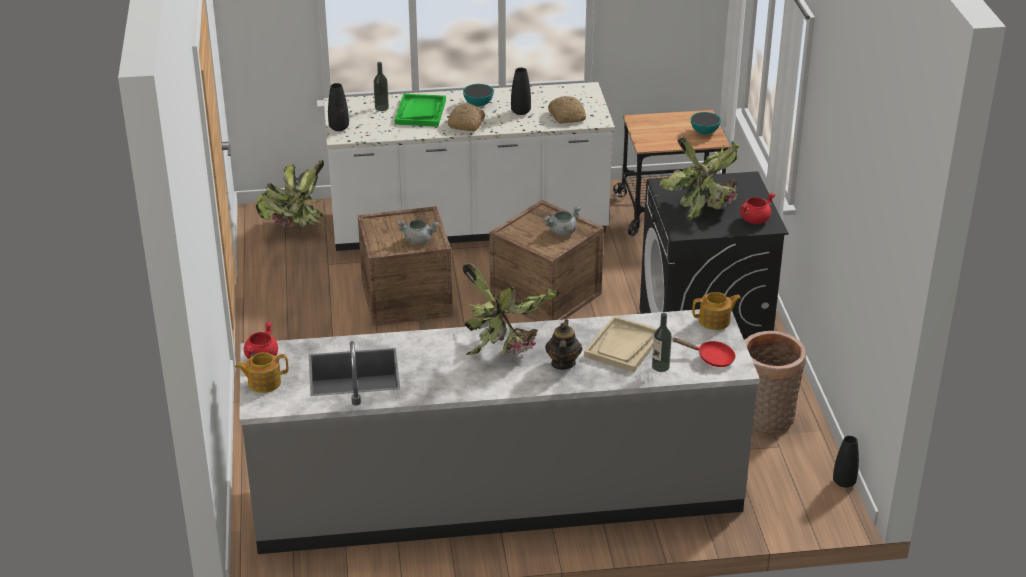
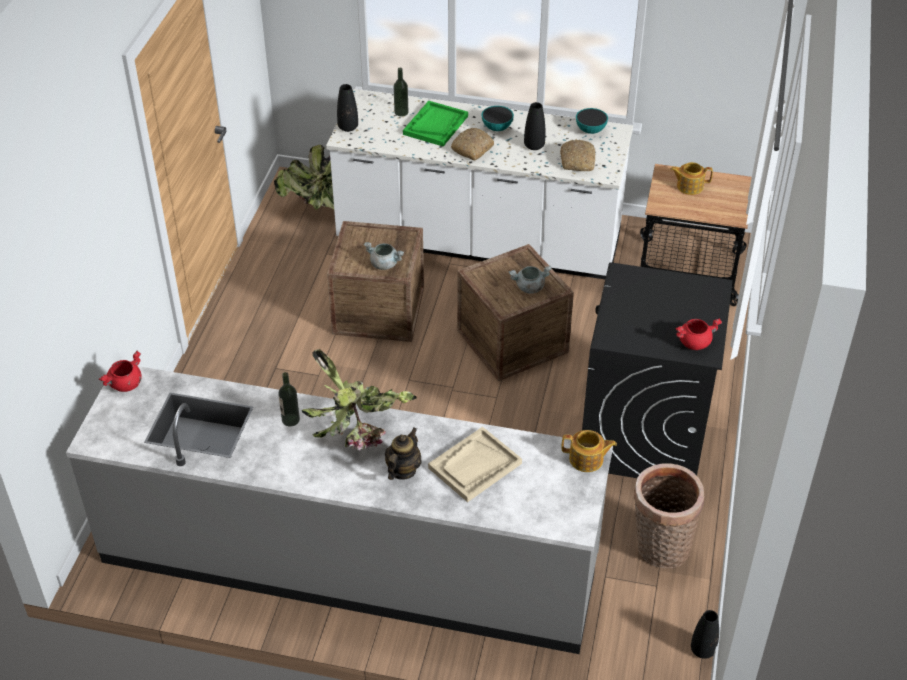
camera: 20 degrees right, 10 degrees up
(263, 382) = (111, 414): teapot -> teapot (689, 186)
(660, 366) = (498, 502): bottle -> bottle (290, 420)
(704, 132) = (729, 203): bowl -> bowl (590, 130)
(704, 203) = (652, 308): potted plant -> none
(711, 358) = (557, 506): red frying pan -> none

